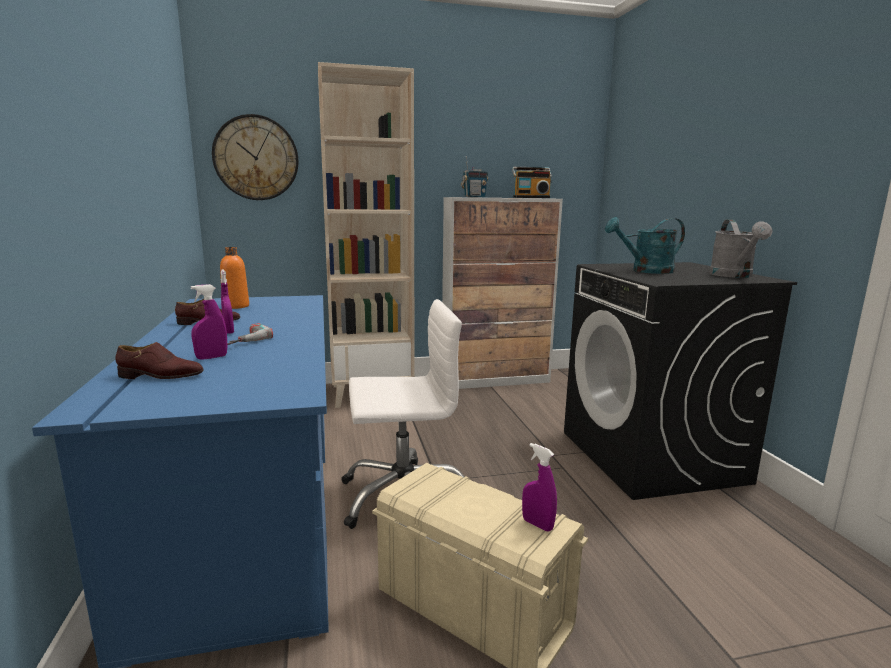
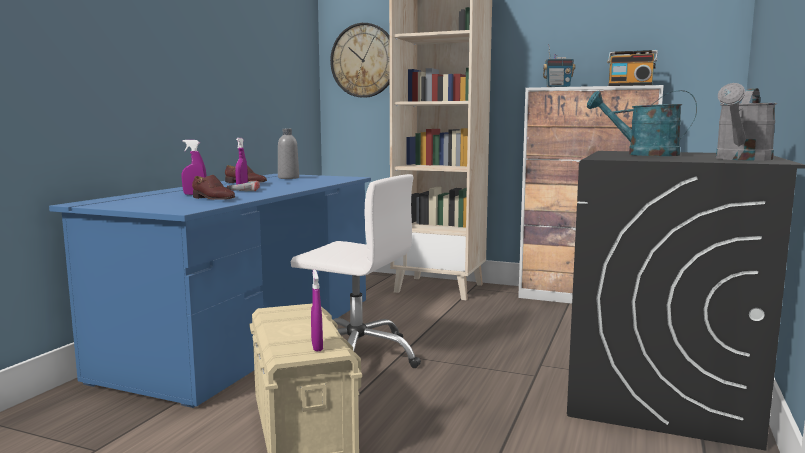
camera: 35 degrees right, 5 degrees down
(161, 376) = (147, 198): brown shoe -> brown shoe (213, 199)
(236, 306) = (288, 178): orange bottle -> grey bottle

